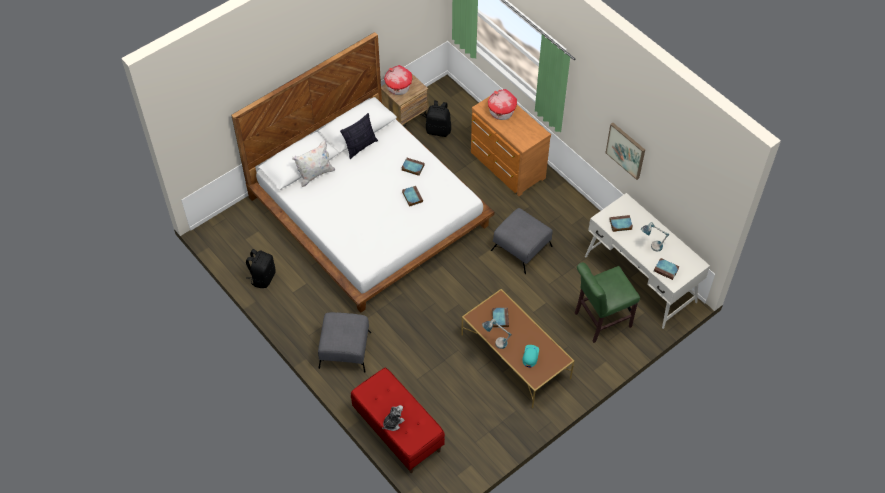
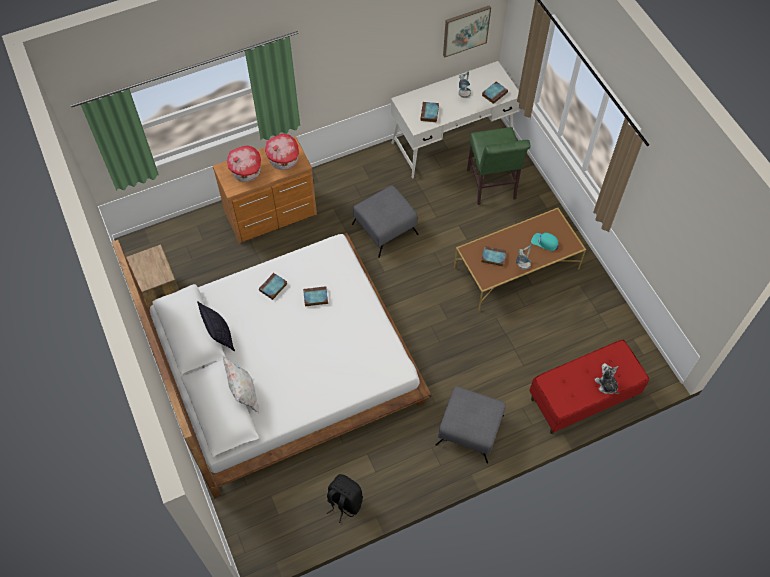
camera: 75 degrees left, 5 degrees up
(398, 87) = (145, 274): toy house -> toy house (284, 160)
(438, 130) = (194, 266): black backpack -> none
(626, 150) = (376, 61): picture -> picture (465, 30)

